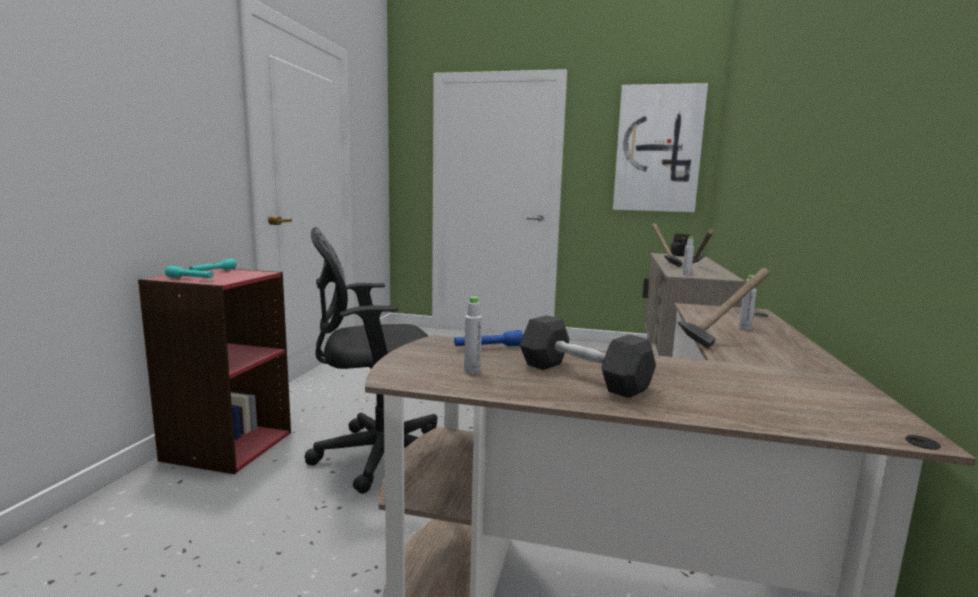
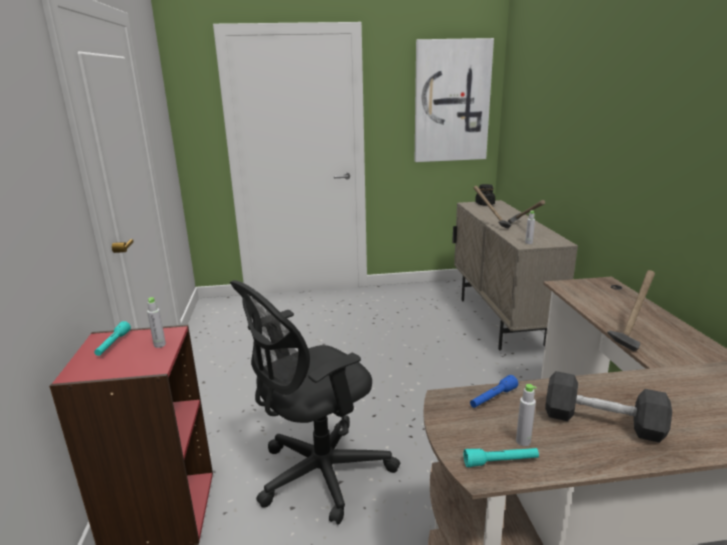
camera: 20 degrees left, 10 degrees up
(190, 279) = (112, 369): turquoise flashlight -> turquoise flashlight (500, 462)
(744, 329) = (628, 313): grey bottle -> grey bottle (159, 345)

